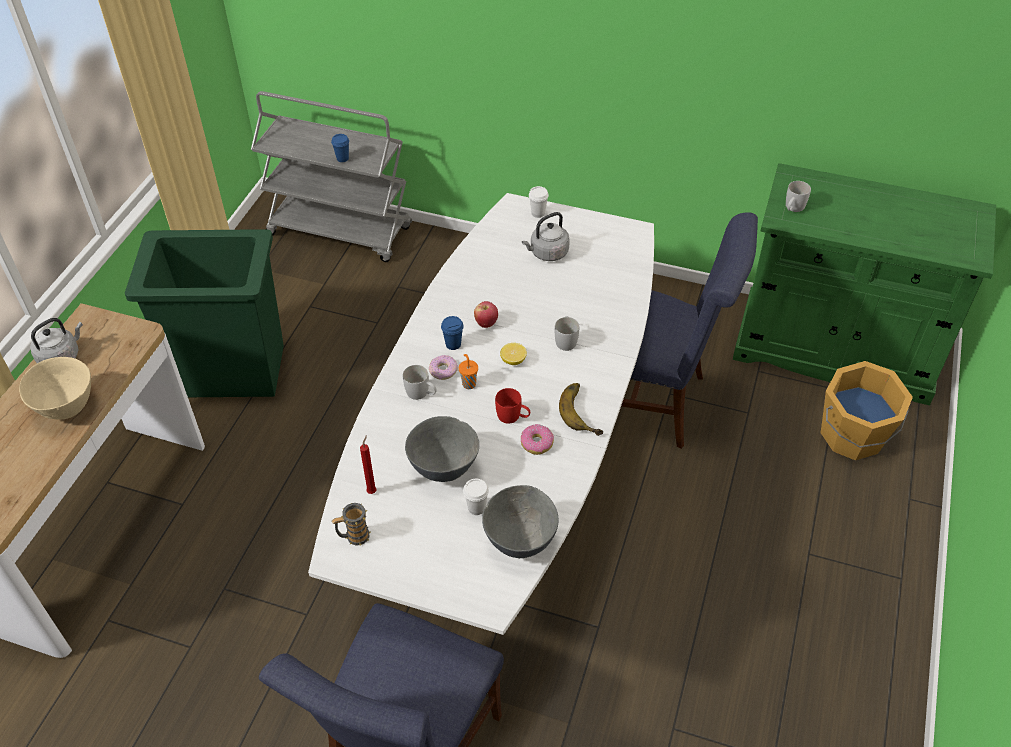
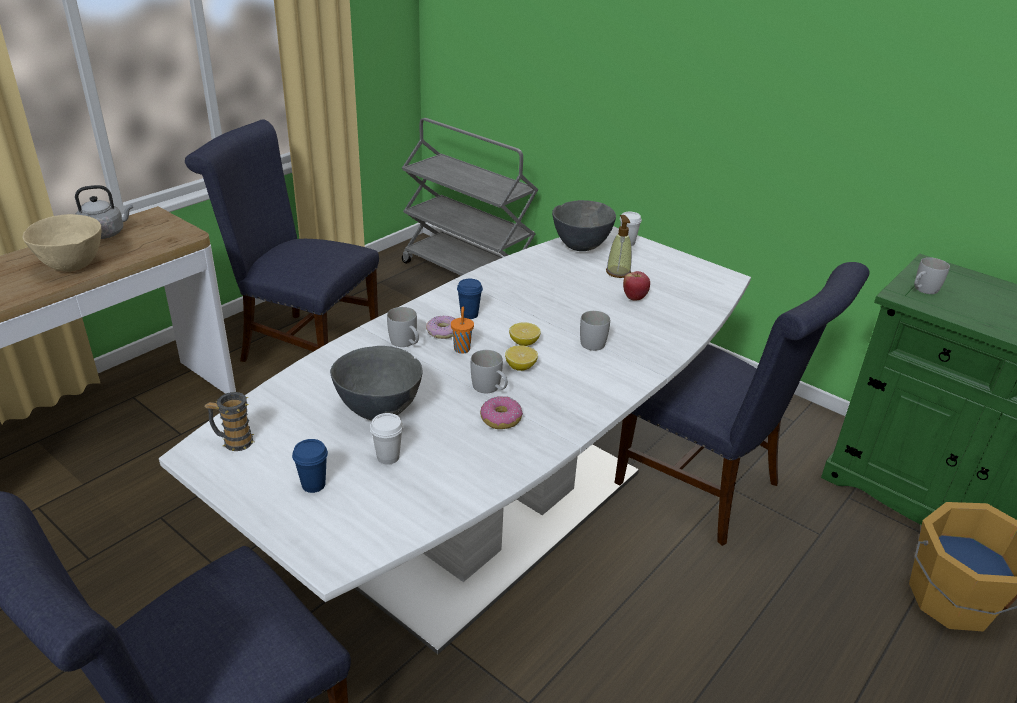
camera: 20 degrees right, 15 degrees down
(232, 370) = (302, 346): green trash can -> blue chair
(342, 158) = (475, 188): blue cup -> blue cup (313, 485)
(372, 491) = (288, 407): red candle -> none
(486, 323) = (516, 307): apple -> apple (634, 297)
(513, 417) = (490, 388): red mug -> white mug
(519, 542) = (413, 506): grey bowl -> grey bowl (580, 247)
(524, 387) = (520, 367): none -> lemon
(547, 253) = (618, 272): grey kettle -> soap dispenser
(584, 411) = (576, 406): banana -> none

